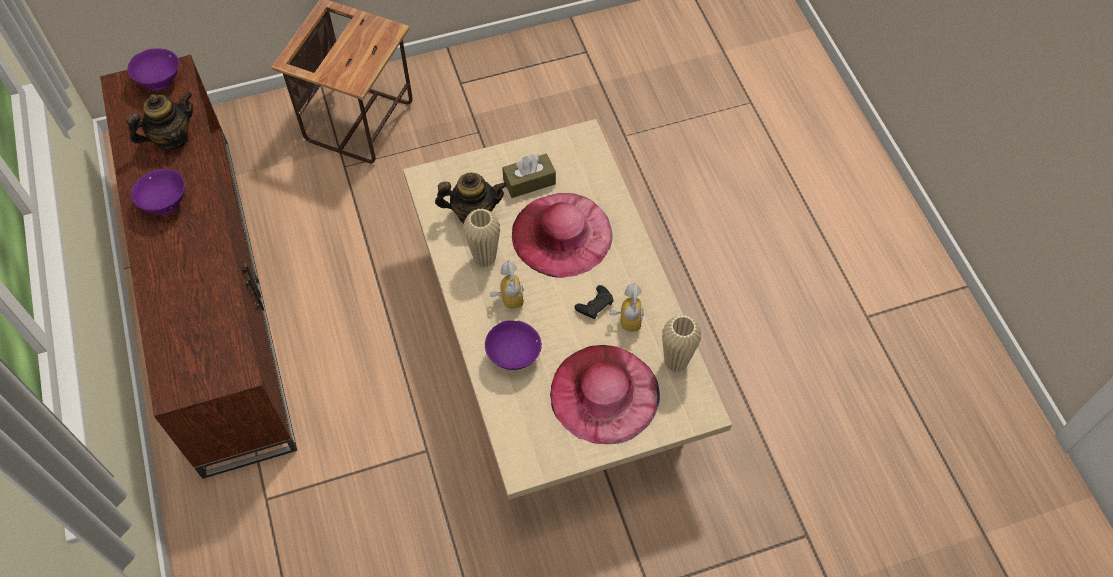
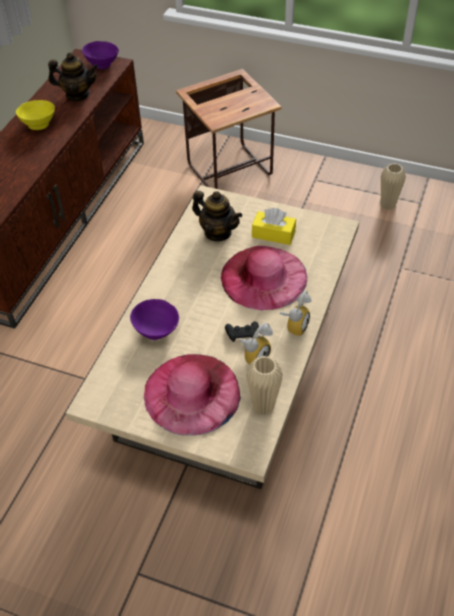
camera: 40 degrees right, 10 degrees down
(166, 203) = (39, 124): purple bowl -> yellow bowl
(484, 258) = (198, 262): beige vase -> beige vase (388, 205)
(506, 298) = (188, 294): alarm clock -> alarm clock (294, 325)
(529, 181) = (273, 234): brown tissue box -> yellow tissue box

